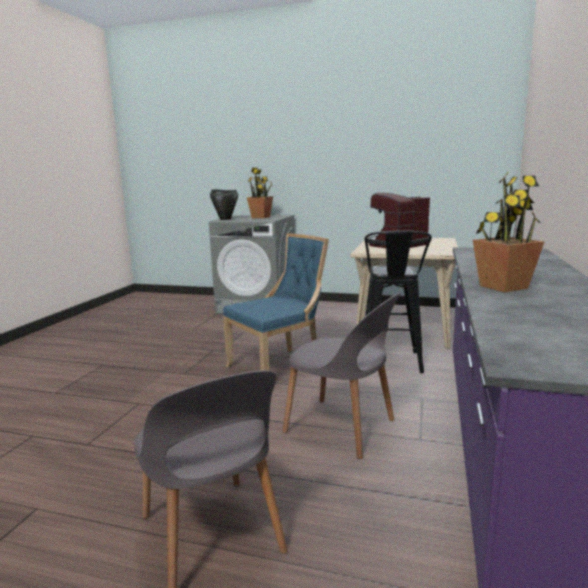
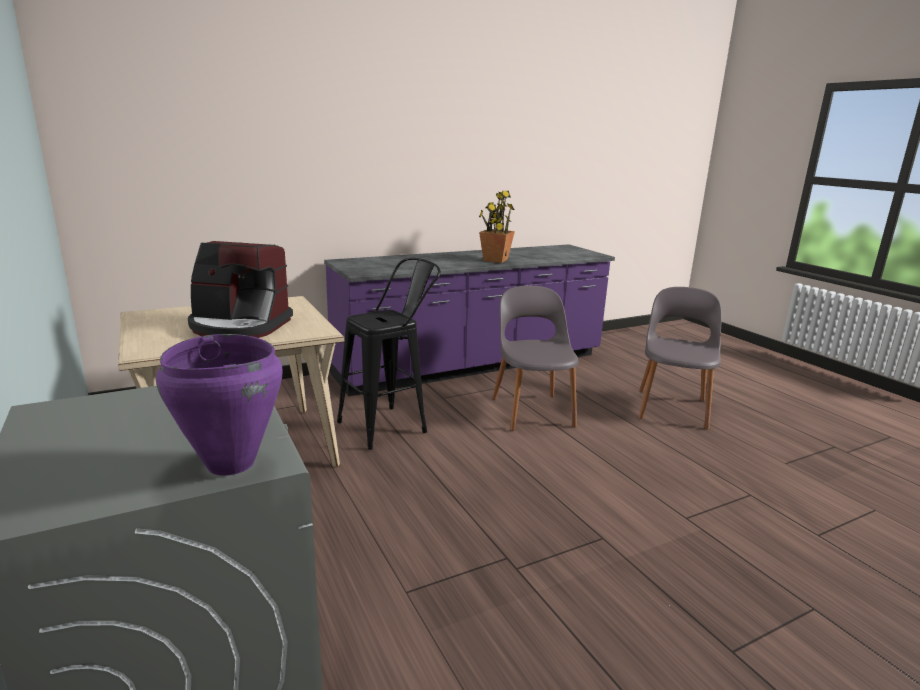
camera: 135 degrees left, 5 degrees up
(225, 219) = (230, 464): black cooking pot -> purple cooking pot
(261, 217) = (136, 425): potted plant -> none
(279, 366) = (481, 482): blue chair -> none

